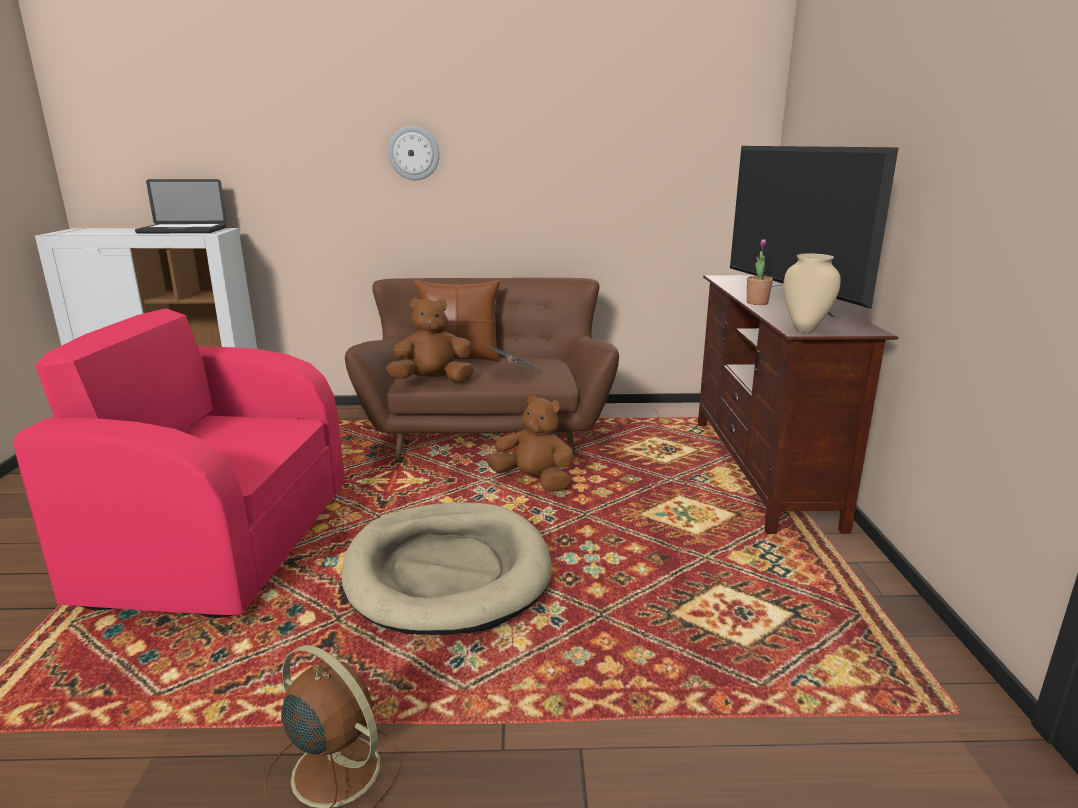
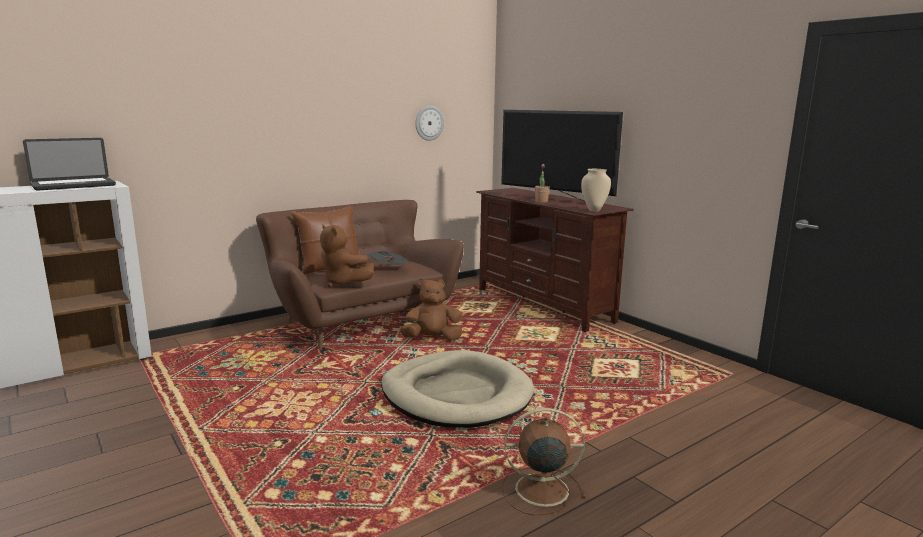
camera: 35 degrees left, 5 degrees down
(222, 541) = (274, 427): pink armchair -> none
(414, 153) = (270, 114): wall clock -> wall clock (429, 123)
(432, 381) = (343, 283): brown plush toy -> brown plush toy turned 90 degrees counterclockwise

